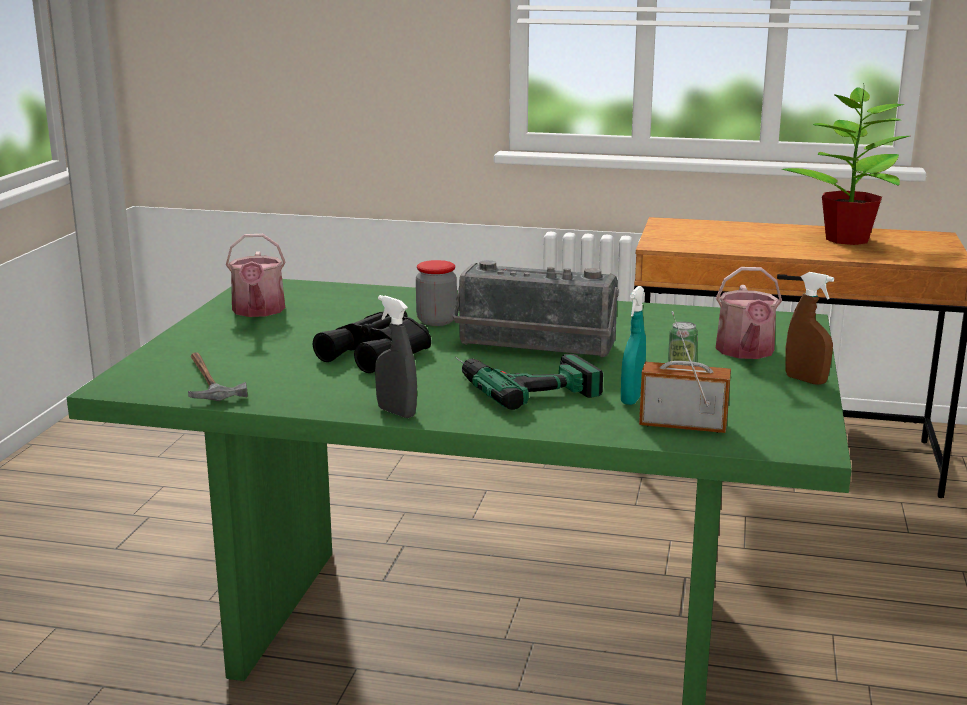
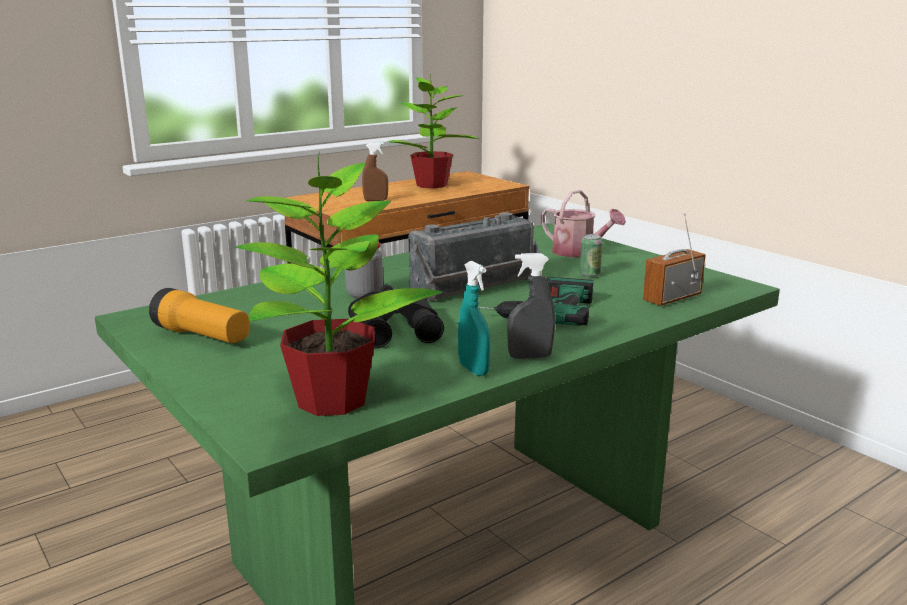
camera: 50 degrees left, 0 degrees up
(206, 380) = (333, 399): hammer -> potted plant
(258, 311) = (202, 336): watering can -> flashlight
(632, 399) = (610, 295): turquoise spray bottle -> turquoise spray bottle (473, 369)
(805, 380) = (642, 256): brown spray bottle -> brown spray bottle (375, 200)

